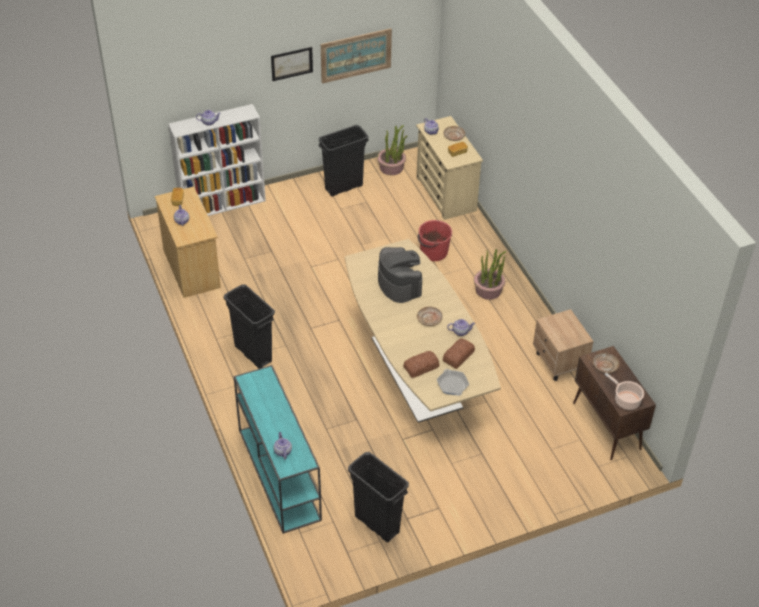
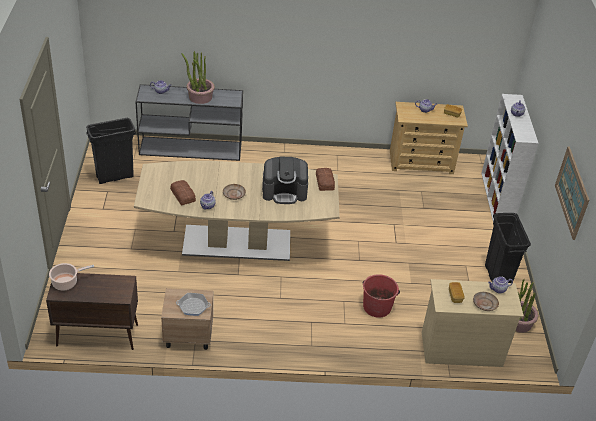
camera: 110 degrees right, 5 degrees down
(253, 353) = (311, 167): black trash can -> none
(278, 473) = (192, 148): turquoise console table -> grey console table
(291, 63) = (558, 140): picture -> none
(422, 367) = (186, 173): bread -> bread (324, 182)
(452, 385) = (156, 182): frying pan -> frying pan (193, 306)
(488, 290) = (306, 325): potted plant -> potted plant (200, 97)
(605, 365) = (112, 287): beige plate -> none

